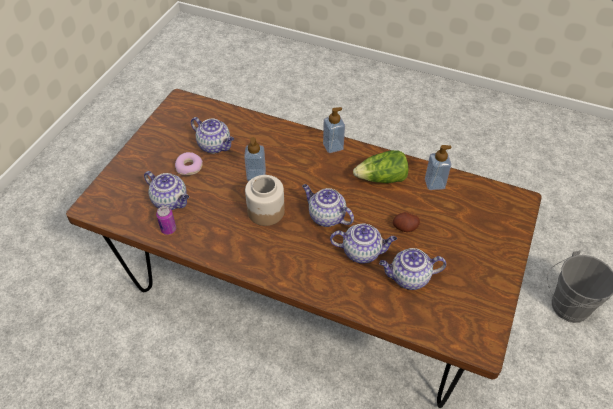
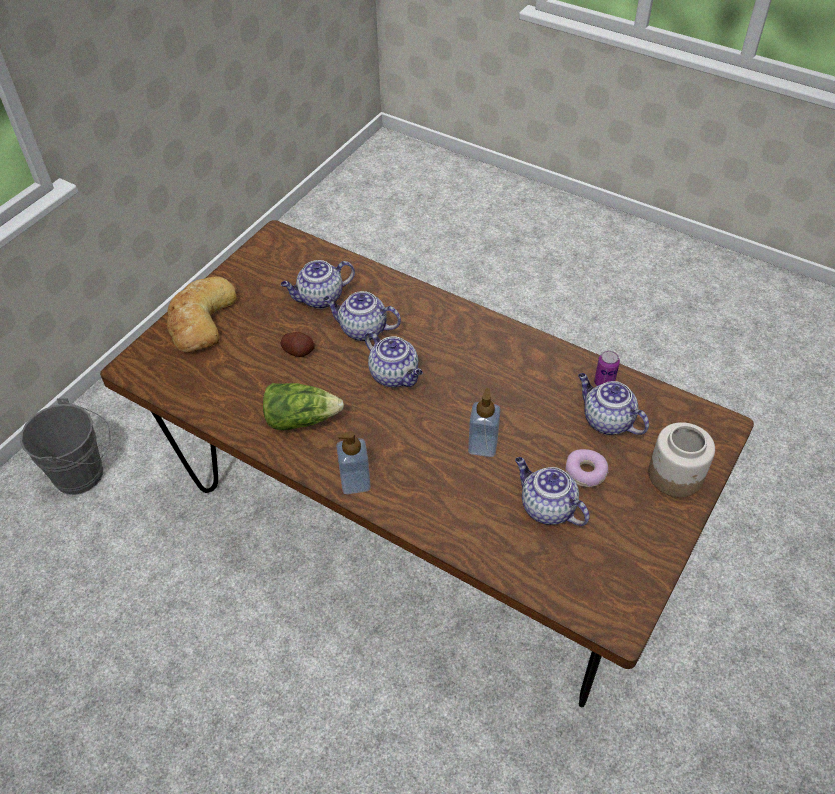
camera: 170 degrees left, 0 degrees up
(265, 211) = (474, 392): jar -> jar (676, 475)
(408, 278) = (320, 298): teapot -> teapot turned 150 degrees clockwise
(434, 183) = (230, 403): soap dispenser -> none
(497, 245) = (200, 319): none -> bread

